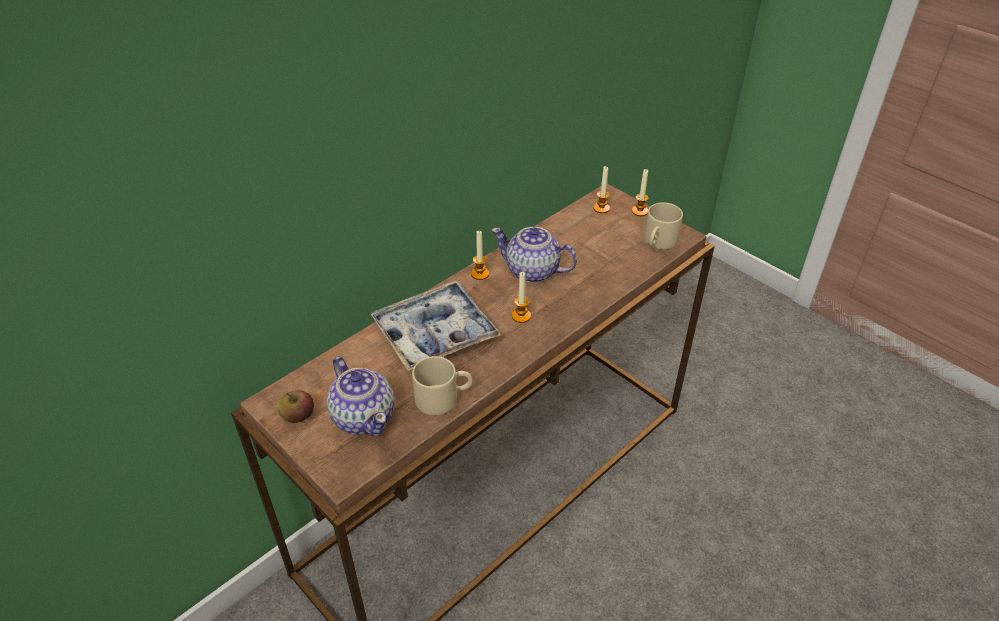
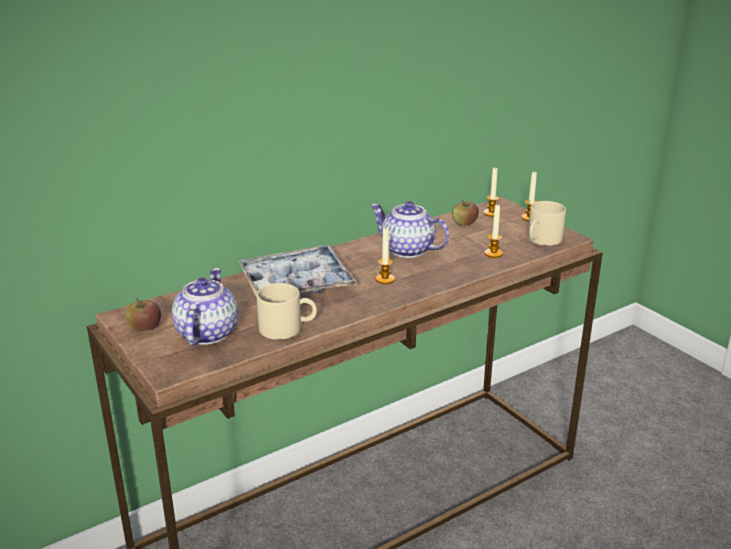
camera: 10 degrees right, 15 degrees down
(364, 416) = (206, 334): teapot -> teapot turned 150 degrees counterclockwise
(480, 274) = (355, 248): candle -> candle (493, 253)
(579, 226) = (464, 224): none -> apple

